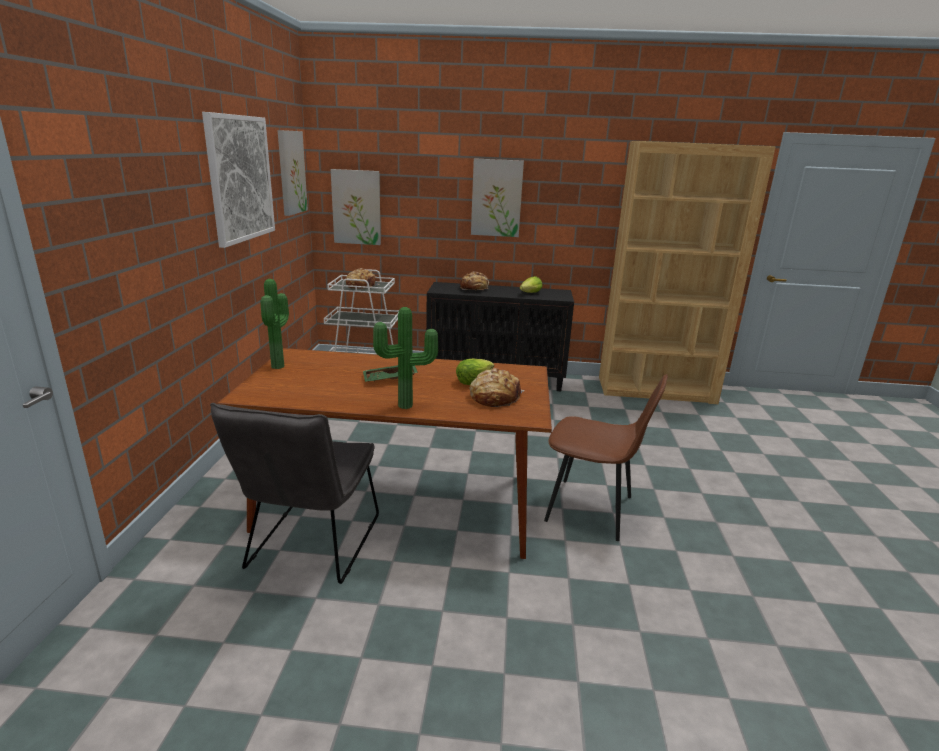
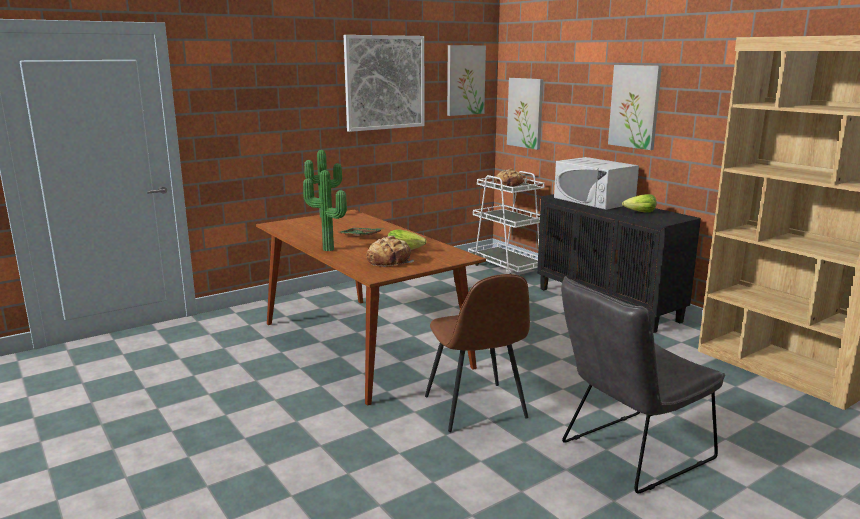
camera: 50 degrees right, 5 degrees down
(310, 547) = (278, 343): grey chair -> grey chair (629, 453)
(474, 289) = (594, 200): bread -> white microwave

